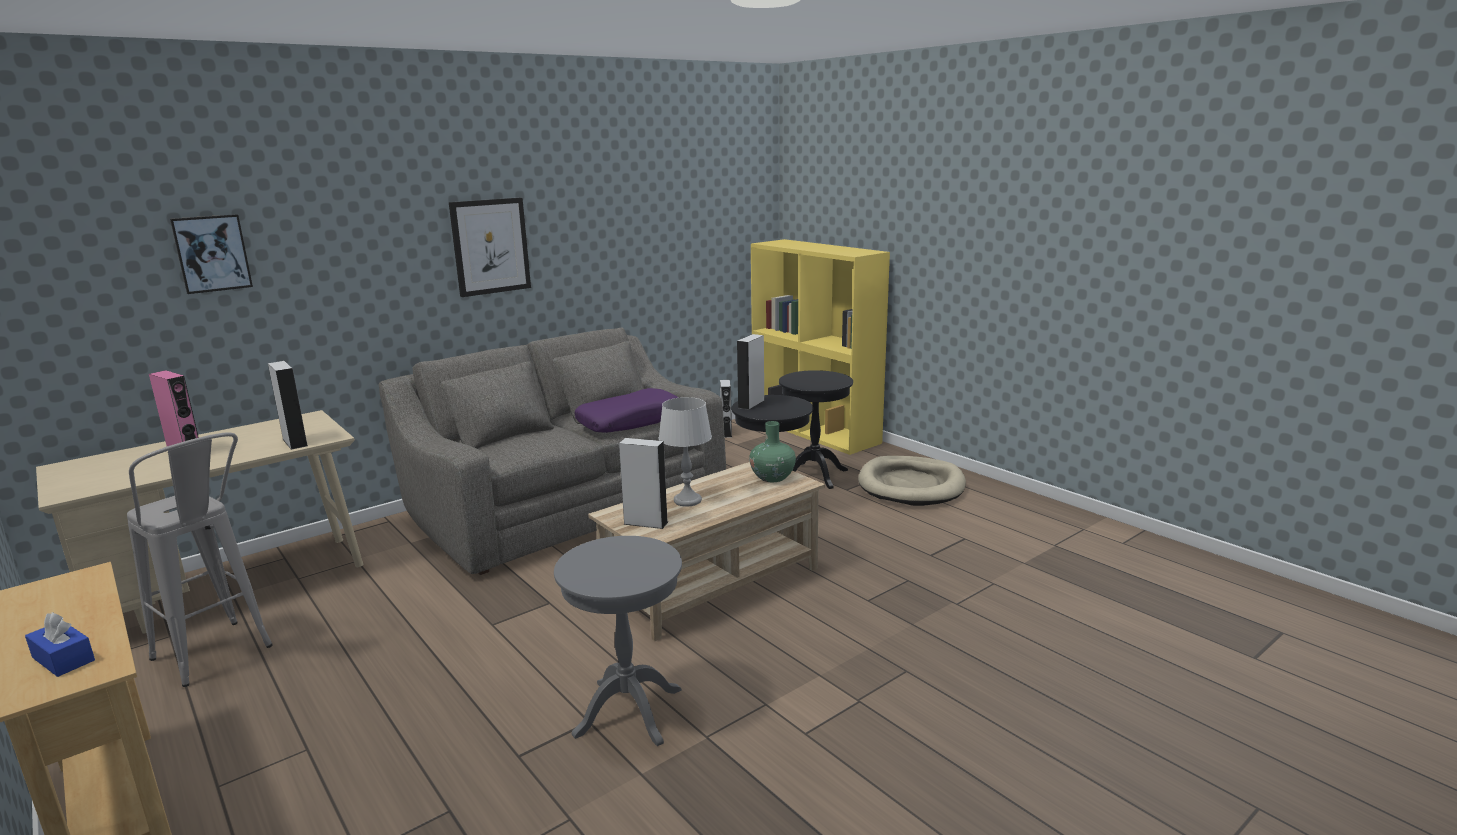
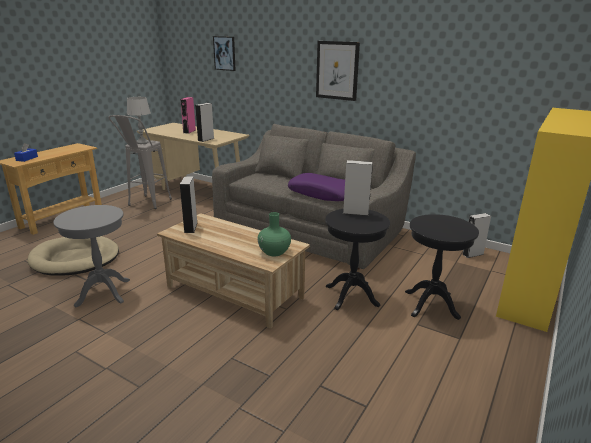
camera: 70 degrees right, 5 degrees up
(687, 500) = (225, 233): grey table lamp -> grey table lamp (142, 142)
(911, 485) = (460, 360): beige dog bed -> beige dog bed (75, 259)

